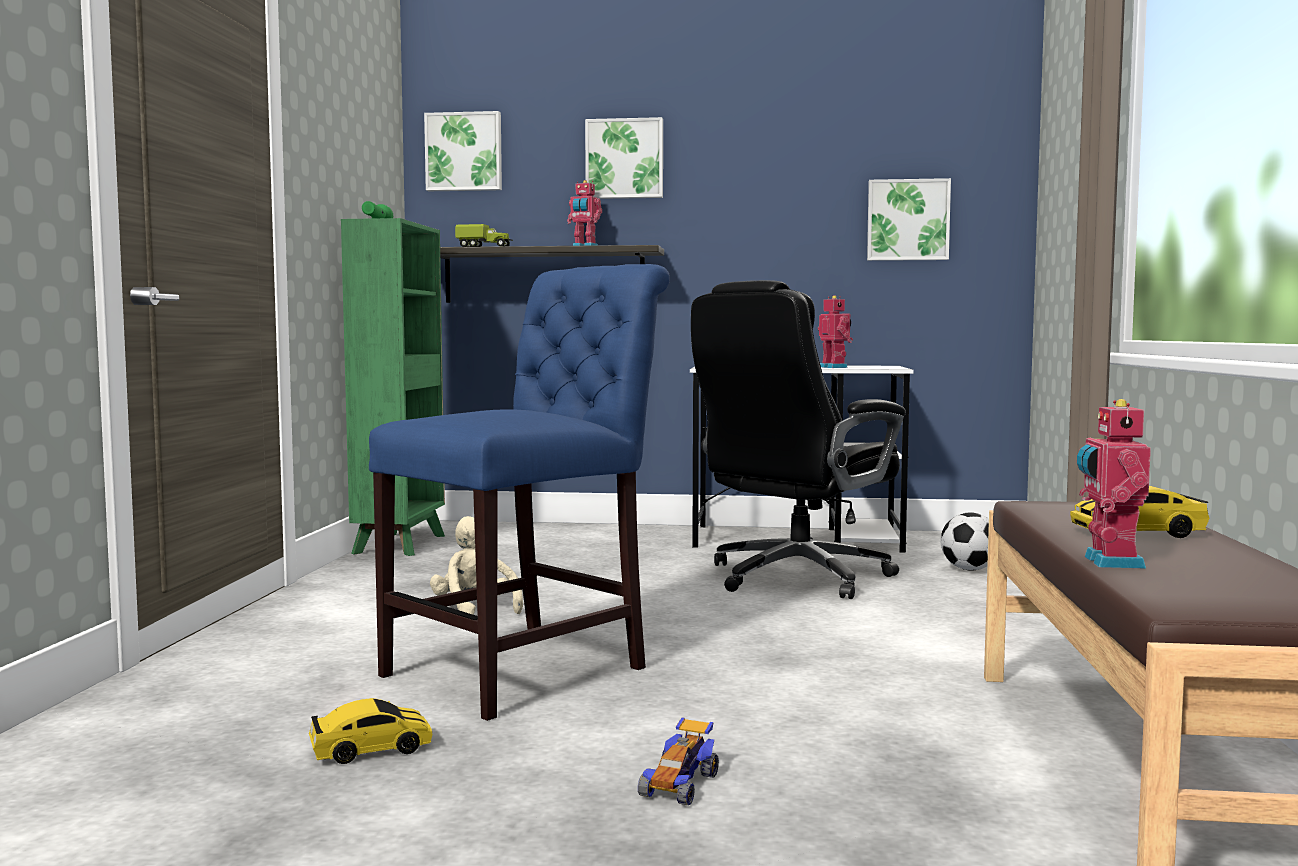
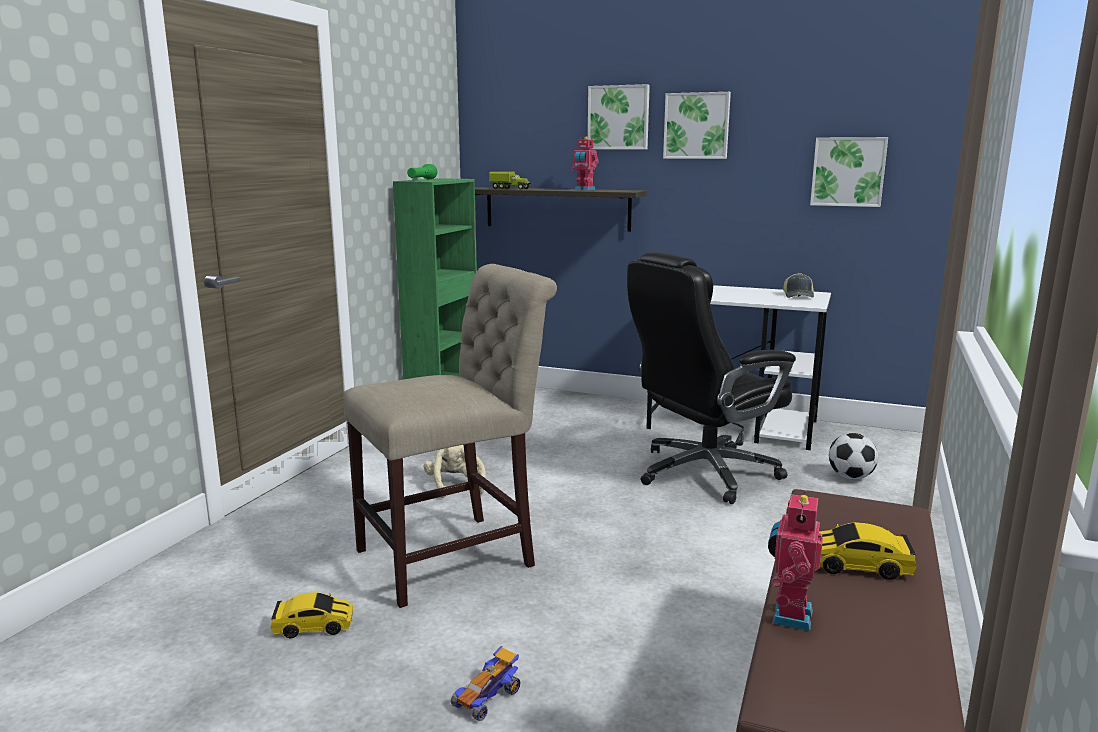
camera: 15 degrees right, 10 degrees up
(464, 152) = (500, 111): picture -> picture (696, 126)
(528, 669) = (455, 556): blue chair -> beige chair
(834, 367) = (766, 299): toy robot -> none
(867, 366) = (799, 296): none -> cap

